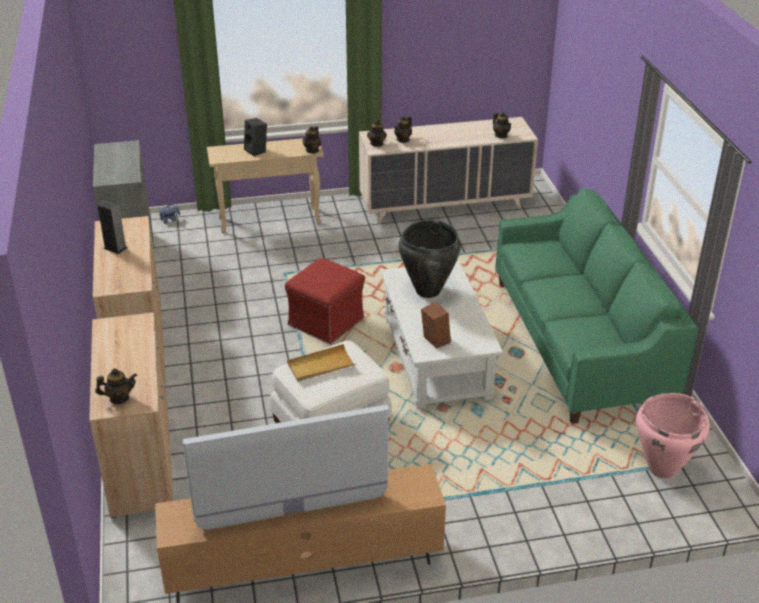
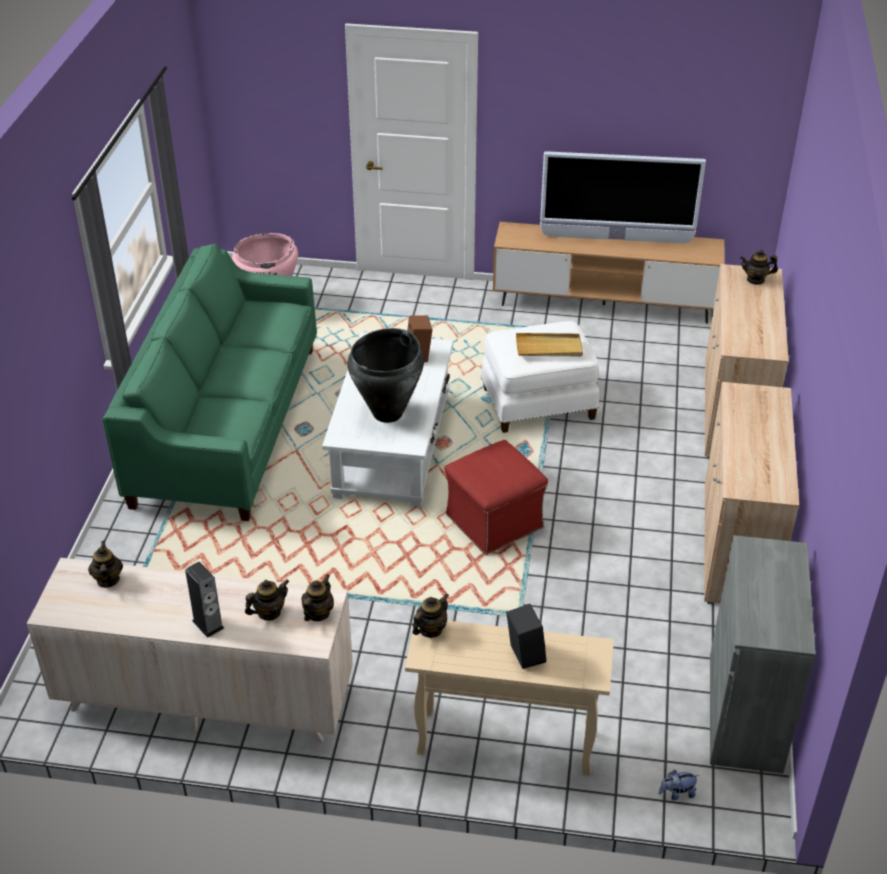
camera: 160 degrees left, 5 degrees up
(115, 248) = (767, 450): speaker -> speaker (208, 624)

